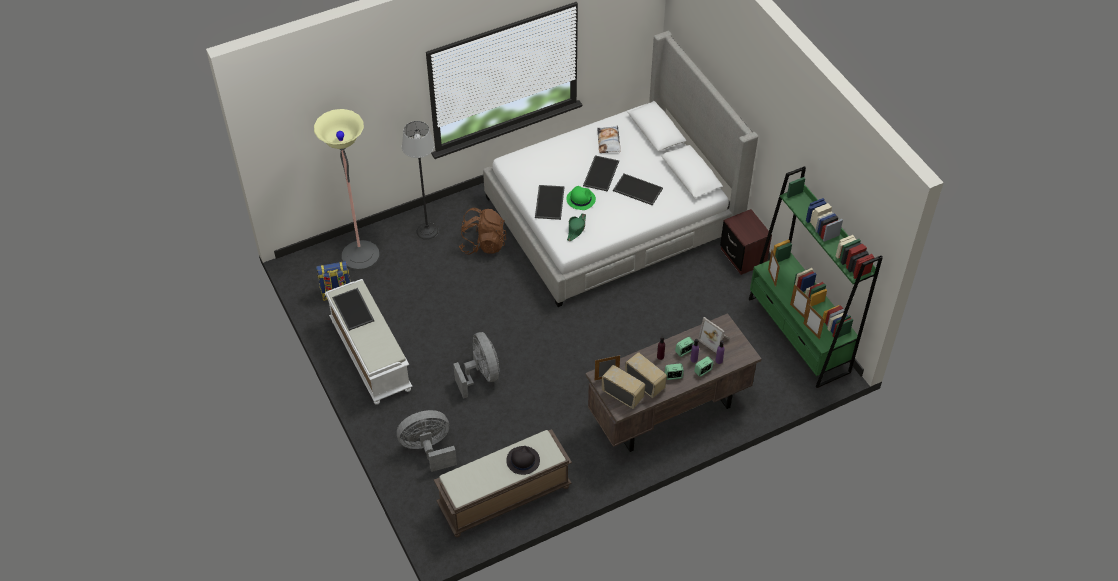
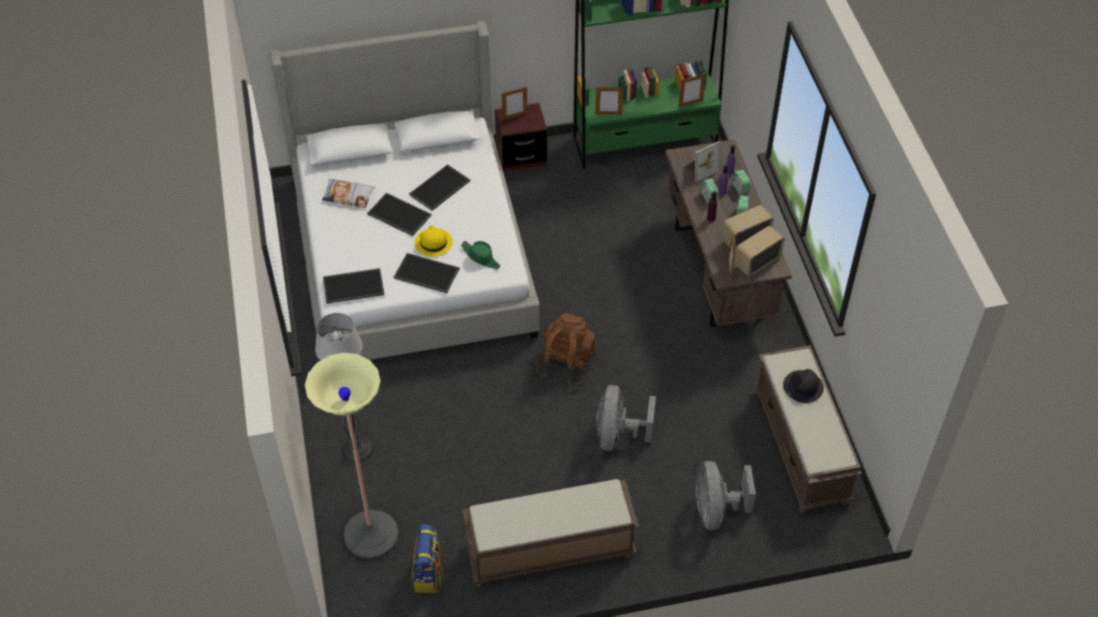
camera: 75 degrees left, 0 degrees up
(354, 309) = (519, 523): tray -> tray (354, 285)
(369, 355) = (549, 551): white bench -> brown bench
(481, 375) = (618, 435): grey fan -> grey fan turned 75 degrees counterclockwise
(483, 244) = (406, 392): brown backpack -> brown backpack (566, 363)
(580, 199) = (433, 243): green hat -> yellow hat
(798, 312) = (661, 106): picture frame -> picture frame (515, 116)

